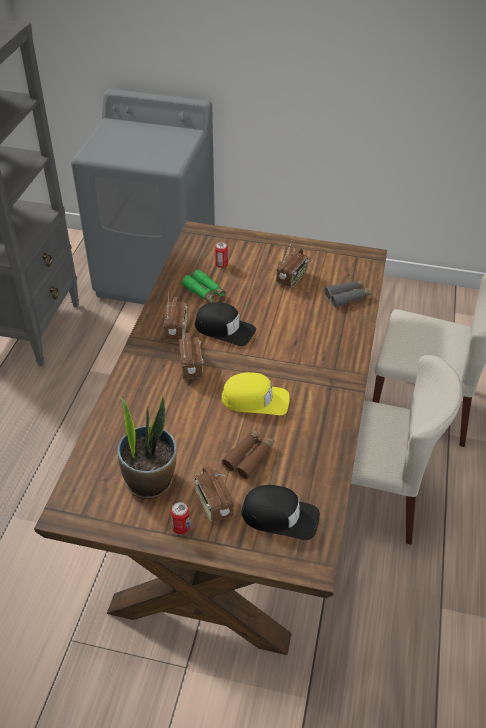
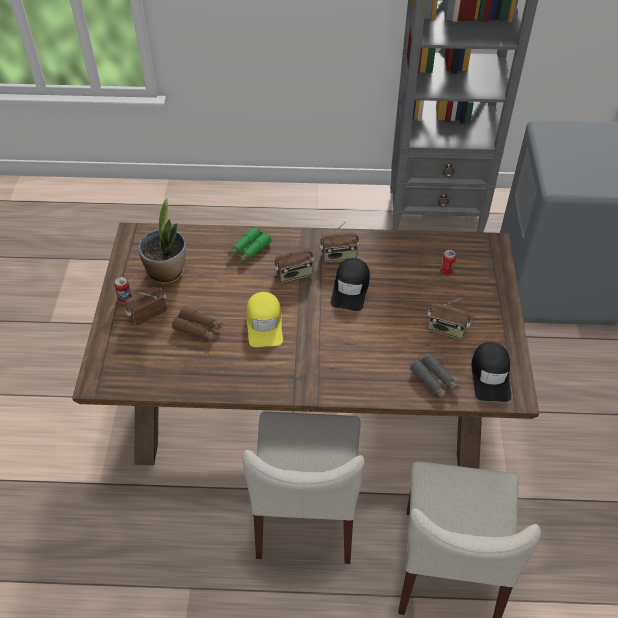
camera: 80 degrees right, 5 degrees up
(204, 292) = (399, 265): green binoculars -> green binoculars (249, 250)
(280, 516) = (140, 356): black cap -> black cap (490, 375)

